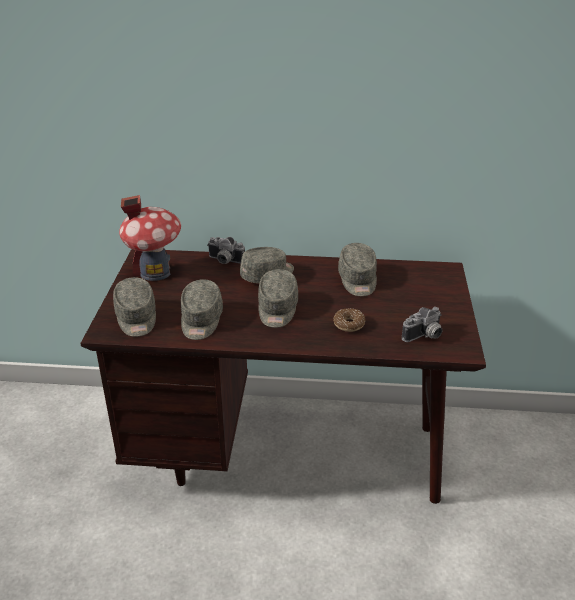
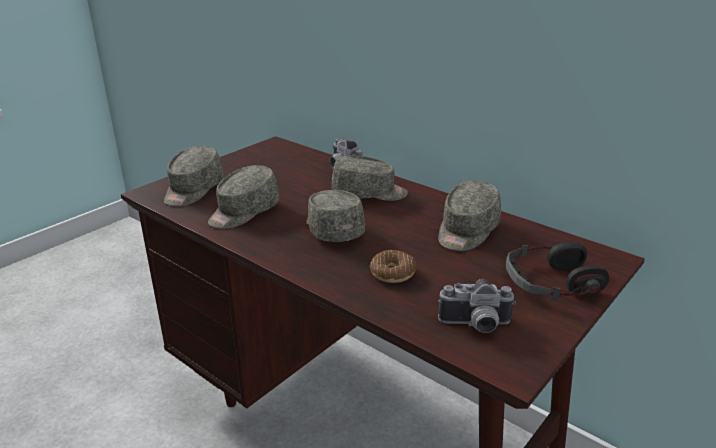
camera: 35 degrees right, 5 degrees down
(155, 272) = (266, 159): toy house -> none
(277, 309) = (333, 228): grey cap -> grey cap turned 120 degrees clockwise
(434, 296) = (551, 282): none -> headphones

